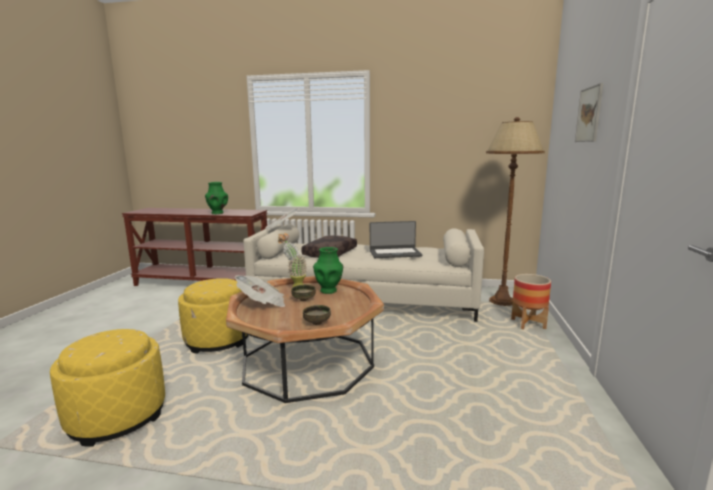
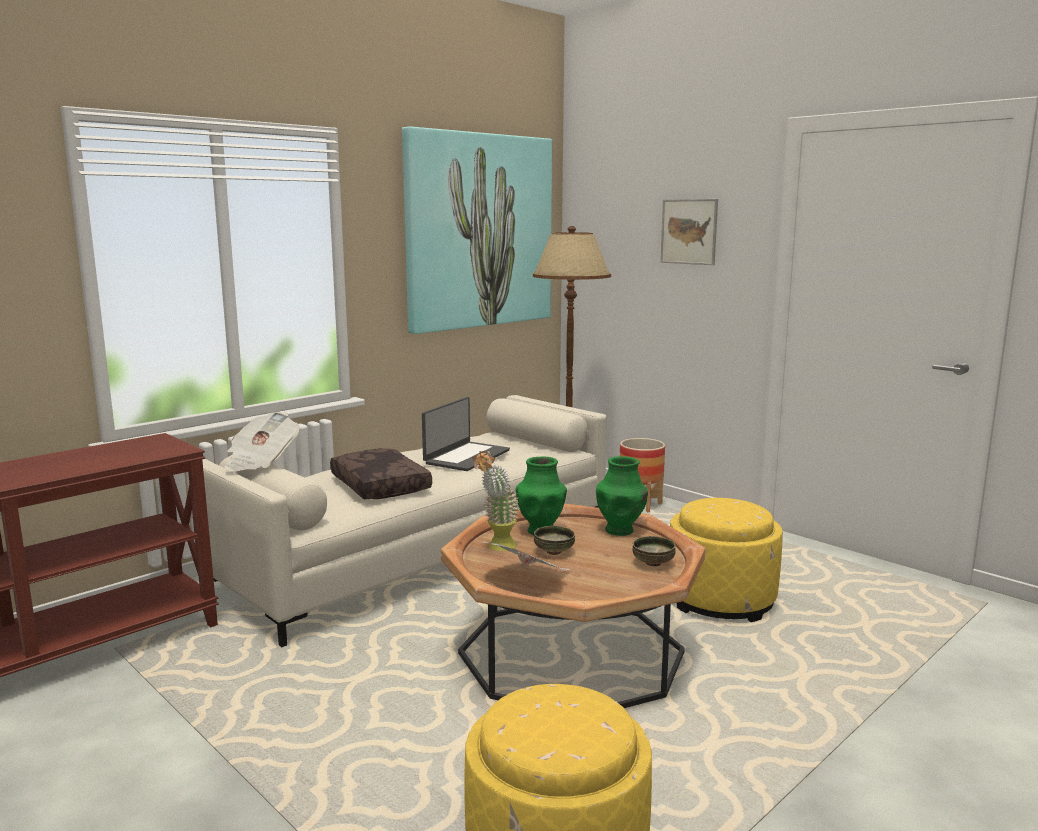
camera: 55 degrees left, 0 degrees up
(217, 213) = (92, 465): green vase -> green vase (620, 530)
(218, 340) = (383, 710): yellow ottoman -> yellow ottoman (721, 601)
(468, 124) = (478, 231): none -> picture

